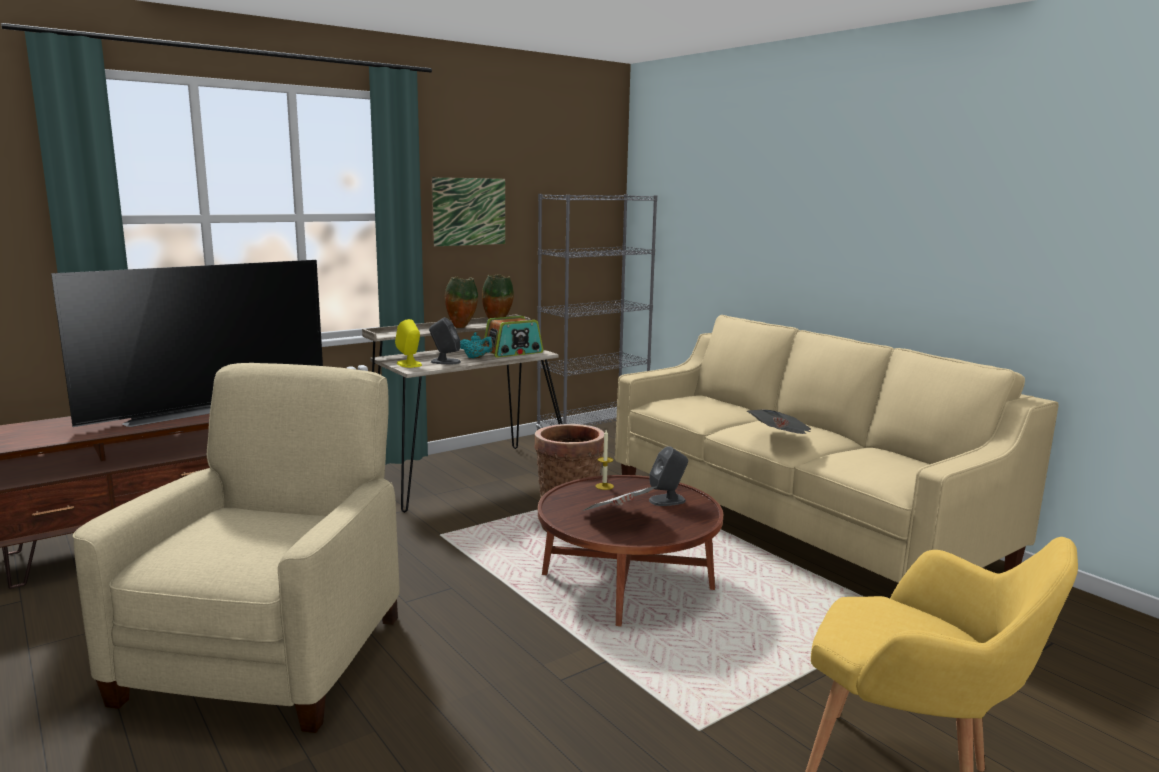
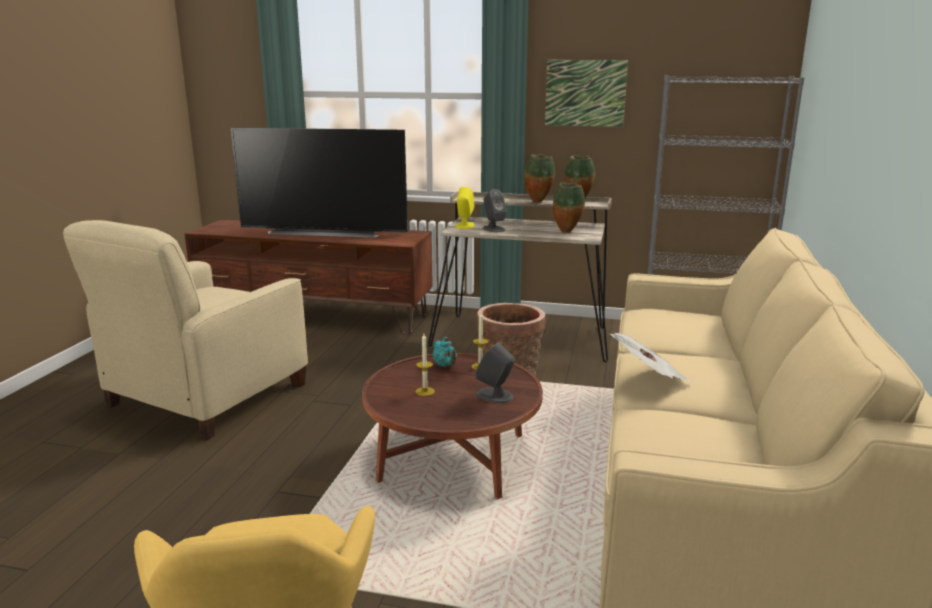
camera: 50 degrees right, 5 degrees up
(267, 656) = (206, 396): beige armchair -> beige armchair turned 150 degrees clockwise
(476, 358) = (524, 231): turquoise teapot -> turquoise teapot (445, 366)
(513, 352) = (567, 232): radio -> vase
(617, 518) = (425, 391): newspaper -> candle

